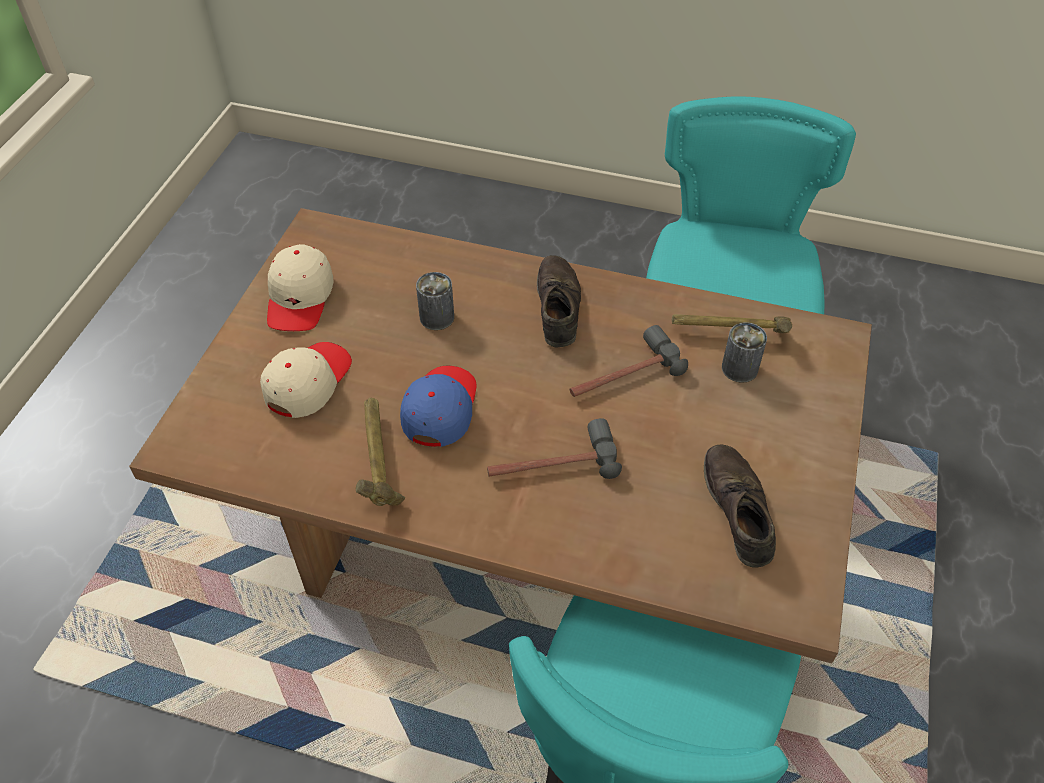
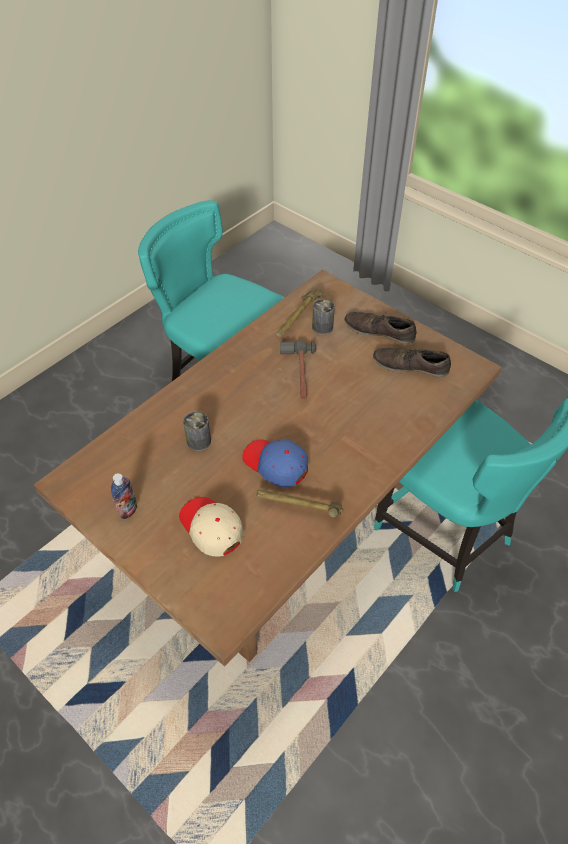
camera: 65 degrees left, 0 degrees up
(300, 298) = (128, 510): beige cap -> bottle
(551, 464) = (344, 427): hammer -> none
(557, 307) = (229, 381): brown shoe -> brown shoe (379, 331)

